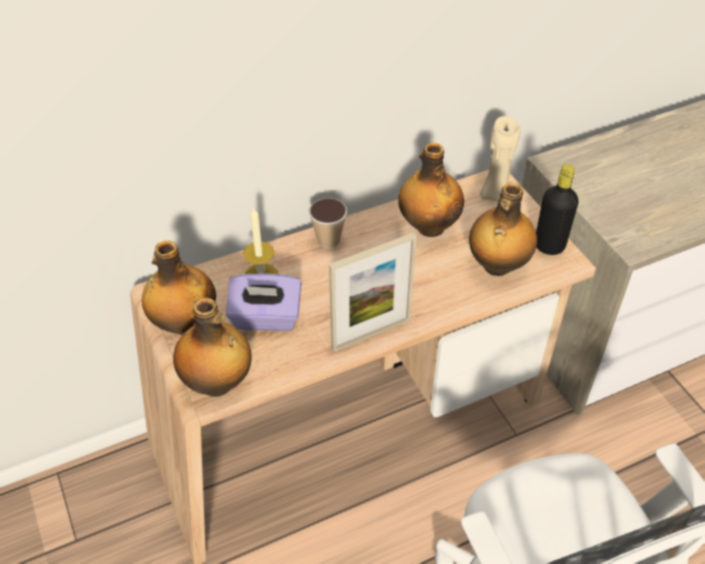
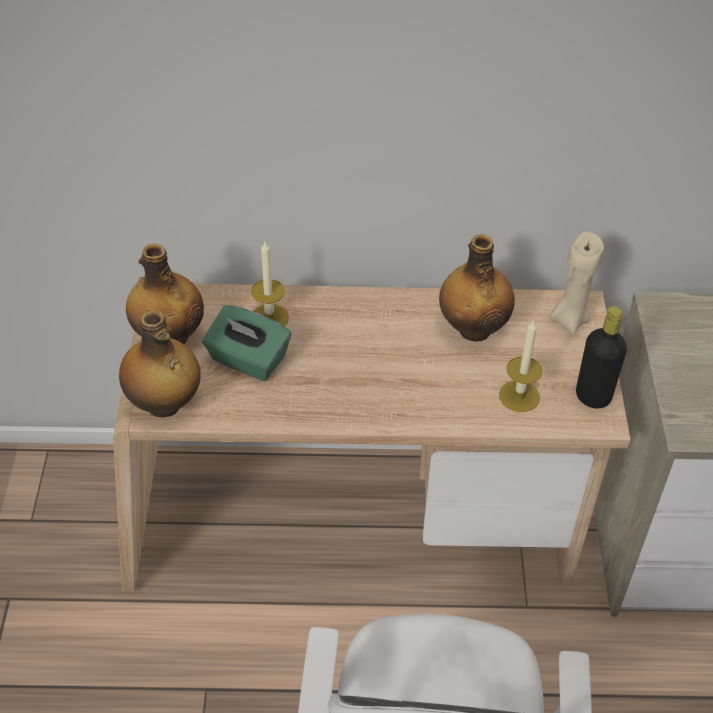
camera: 25 degrees right, 0 degrees up
(265, 318) = (248, 360): purple tissue box -> green tissue box
(328, 240) = (359, 305): cup -> none
(371, 334) = (340, 415): picture frame -> none
(497, 266) = (519, 396): bottle -> candle

